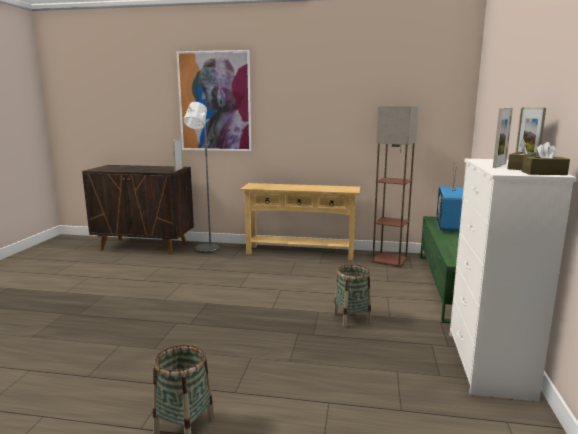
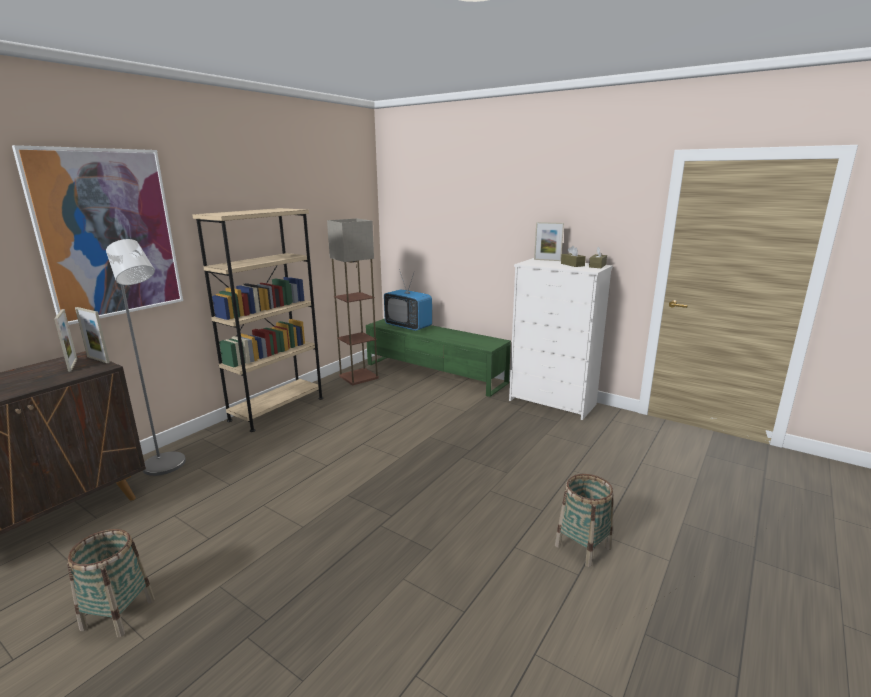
camera: 65 degrees left, 5 degrees up
(300, 252) = (277, 409): beige console table -> beige bookcase
(352, 318) = (456, 426): basket -> basket (118, 614)
(499, 165) = (559, 265): picture frame -> picture frame (72, 365)

